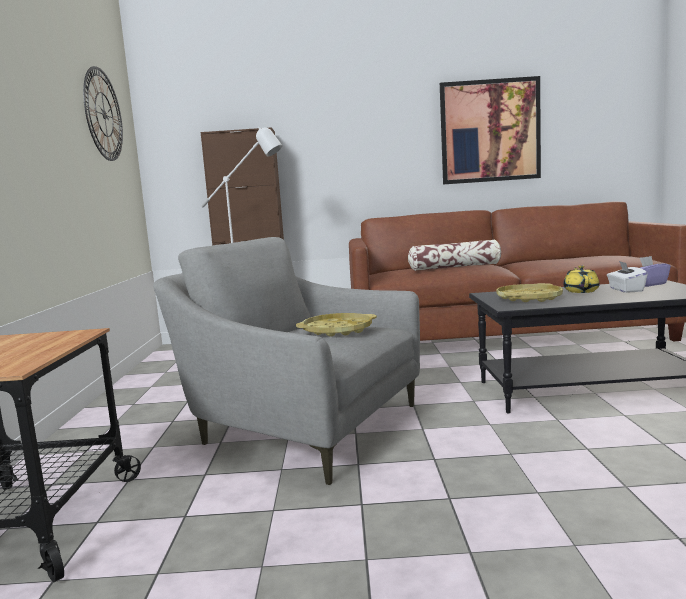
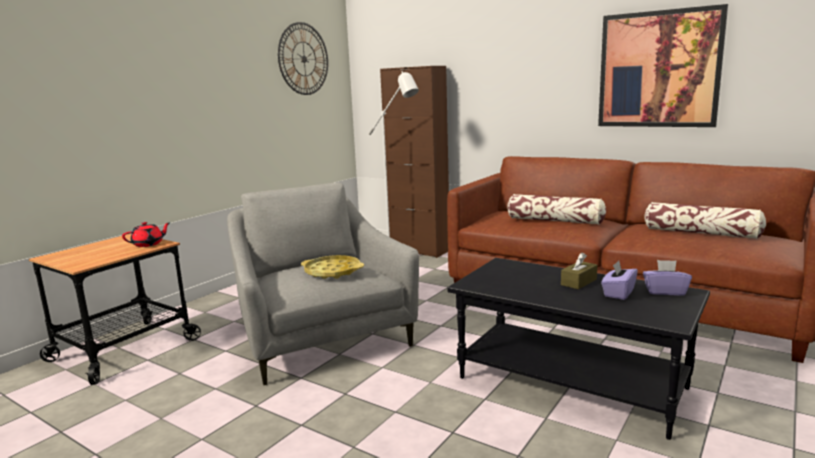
camera: 35 degrees right, 5 degrees up
(59, 336) = (148, 244): none -> red teapot
(529, 298) = (512, 278): yellow tray -> none
(574, 258) = (701, 233): none -> pillow
(581, 291) = (578, 282): yellow teapot -> brown tissue box
(625, 290) = (618, 293): white tissue box -> purple tissue box

